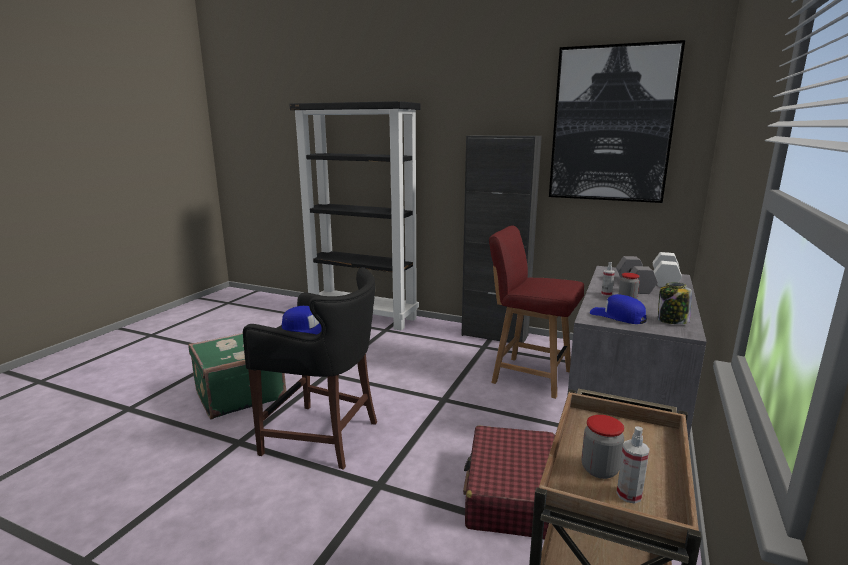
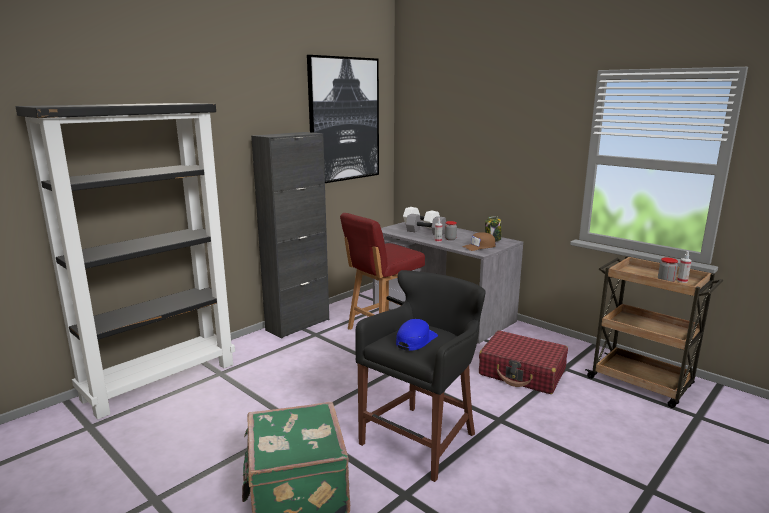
camera: 70 degrees left, 0 degrees up
(617, 316) = (479, 247): blue cap -> brown cap

